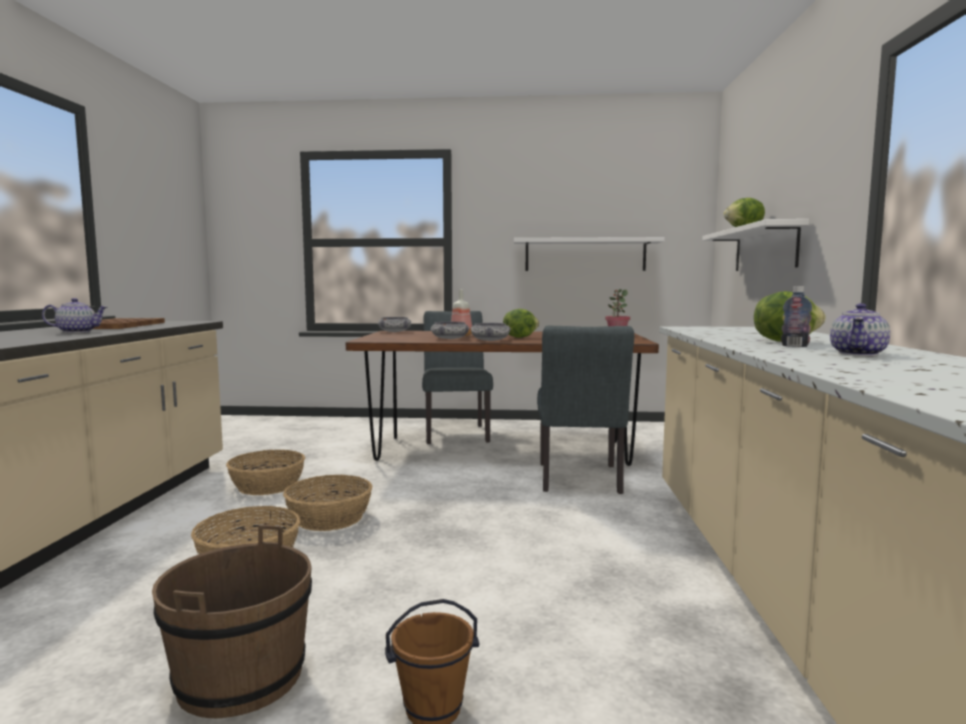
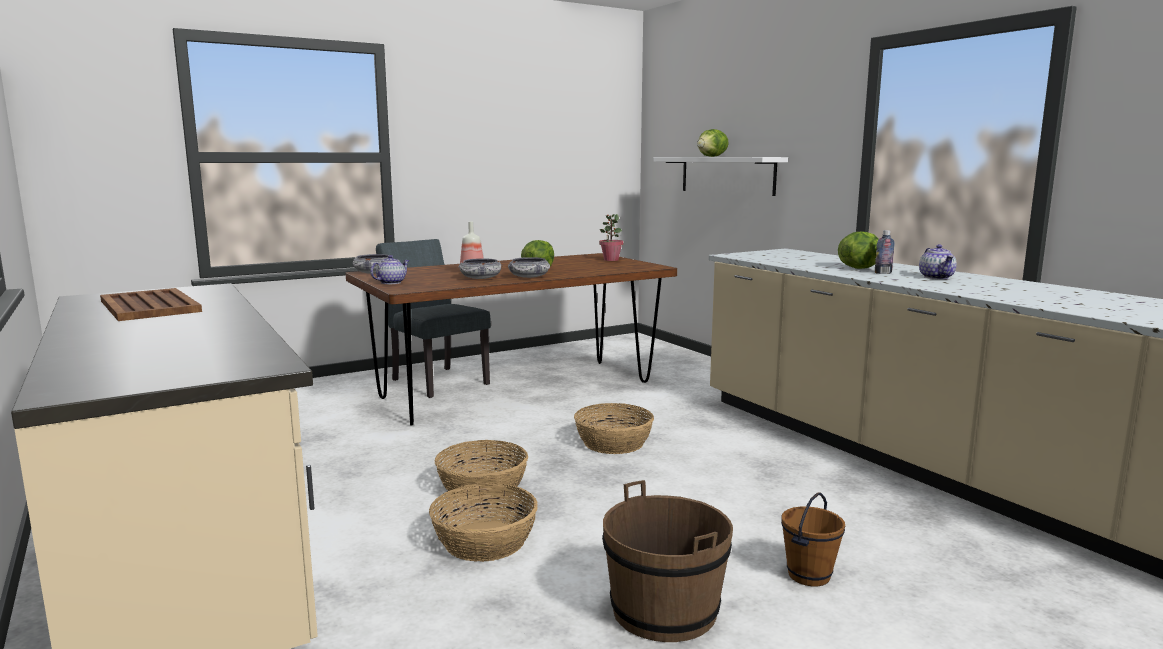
camera: 35 degrees left, 5 degrees up
(77, 332) = (185, 323): teapot -> teapot (391, 282)
(267, 486) = (346, 477): basket -> basket (614, 443)
(579, 481) = (630, 403): grey chair -> none
(585, 255) = (531, 172): white shelf -> none

